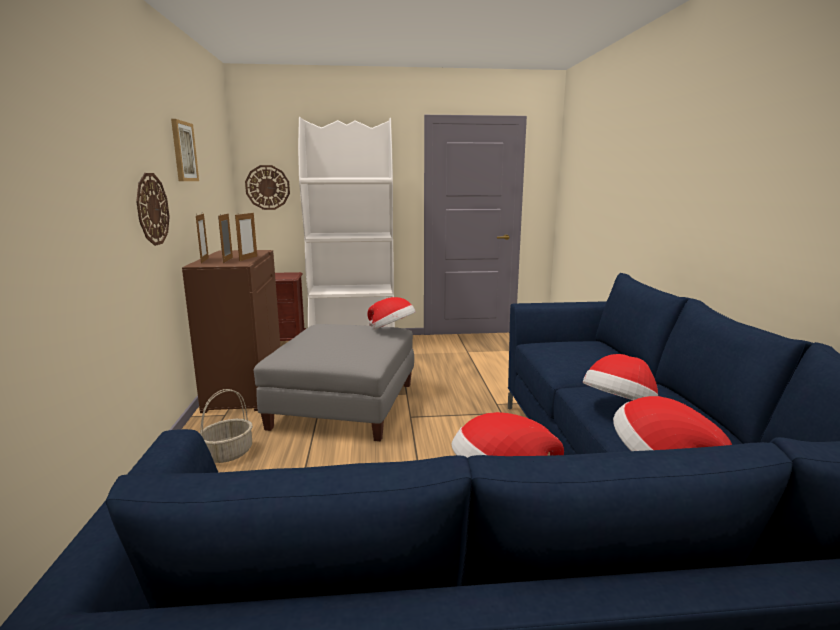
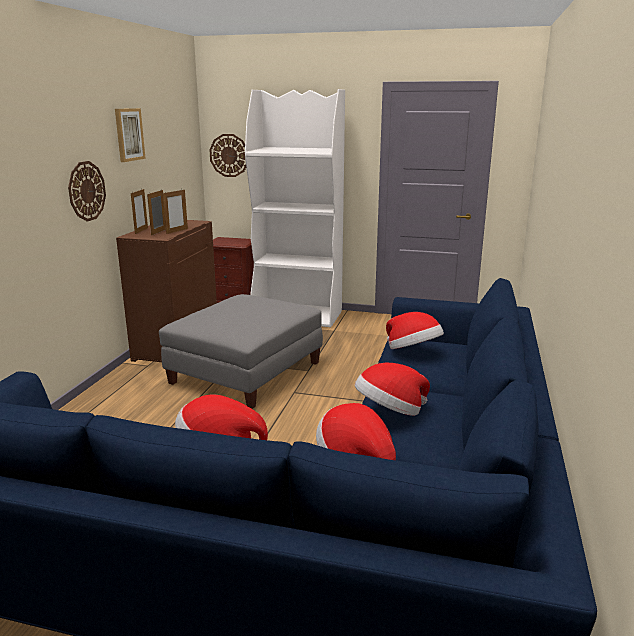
camera: 20 degrees right, 5 degrees up
(228, 453) = (131, 397): basket -> none
(392, 330) = (296, 308): hat -> hat (413, 351)

